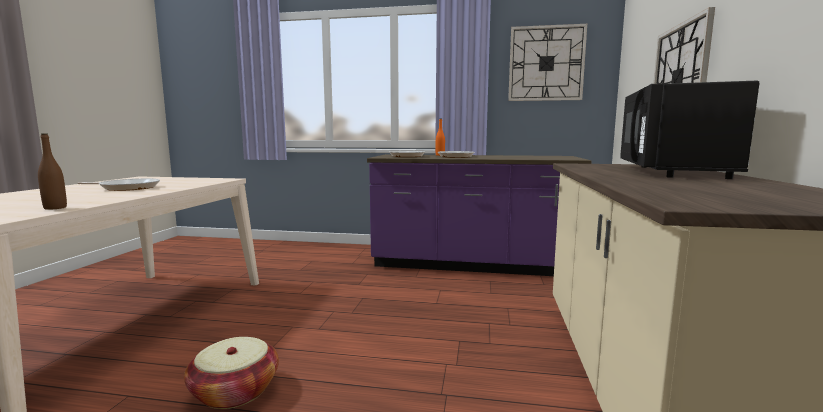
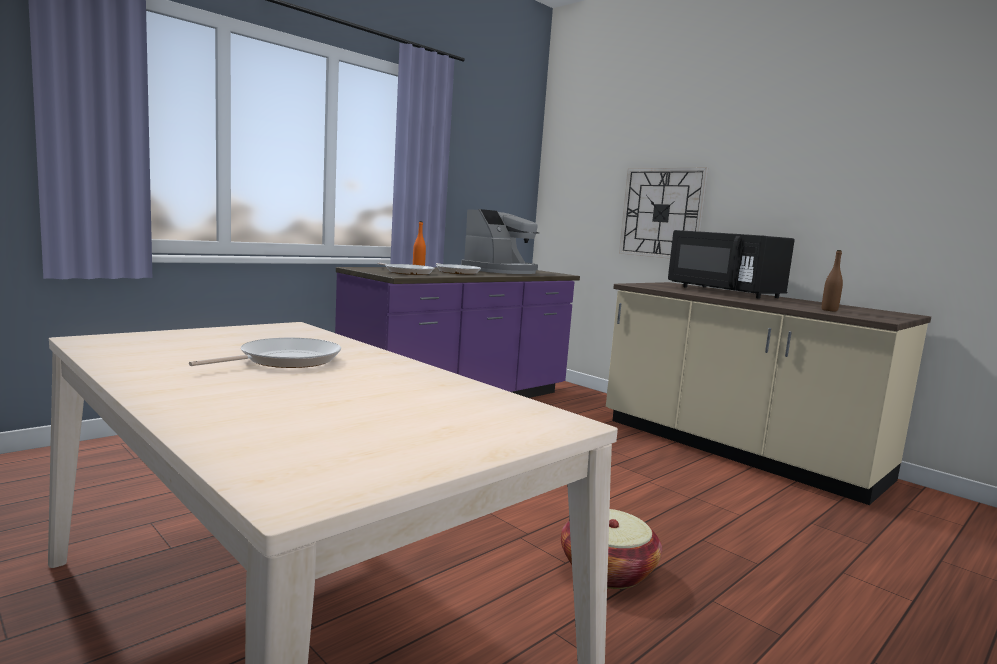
camera: 55 degrees left, 0 degrees up
(55, 208) = (481, 398): brown bottle -> brown bottle (829, 310)
(516, 157) = (501, 271): none -> coffee machine
(546, 63) = (489, 163): wall clock -> none

